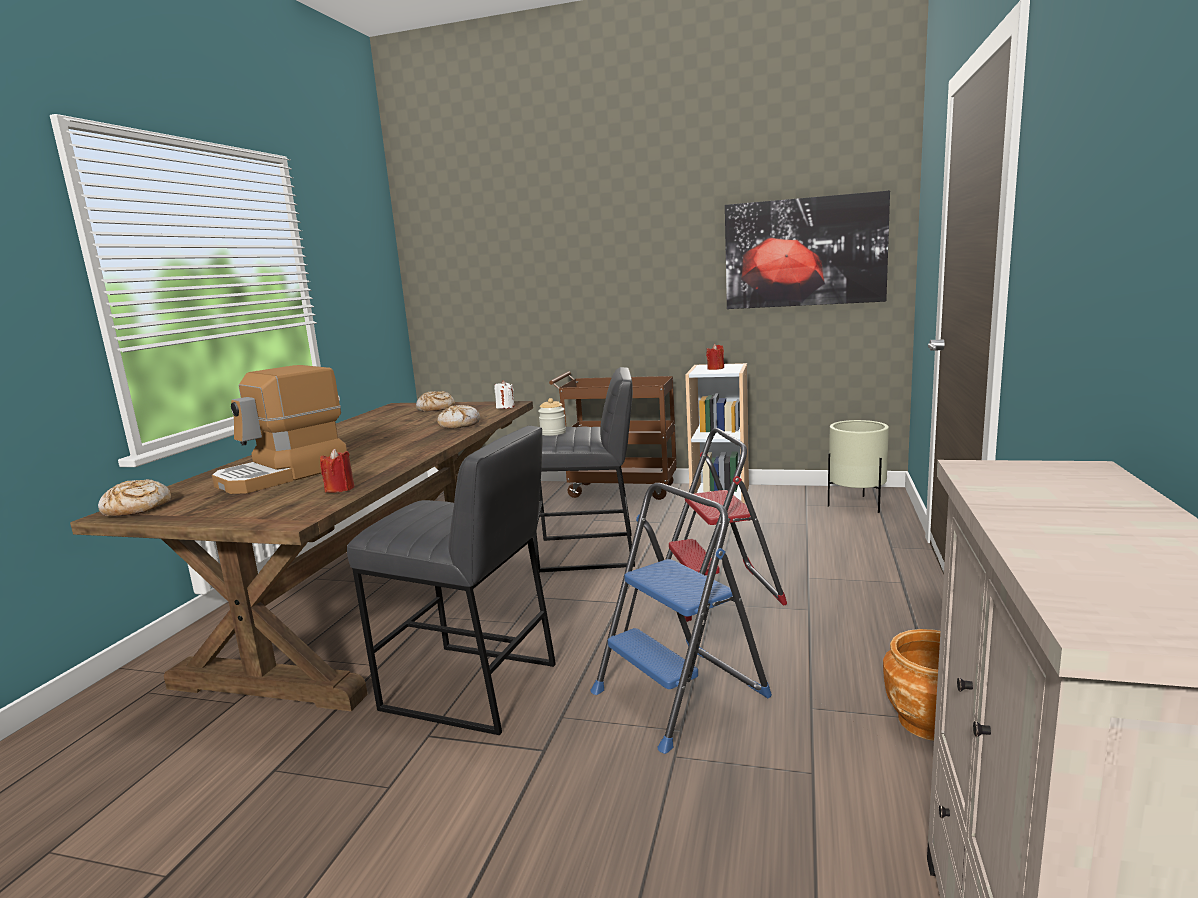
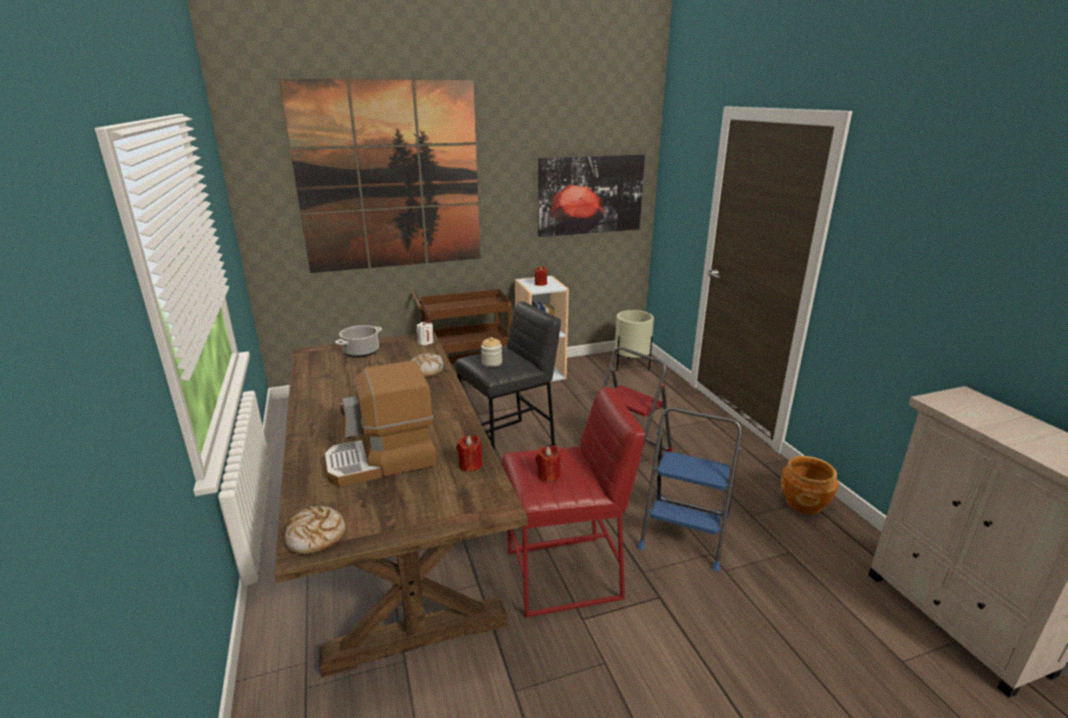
camera: 35 degrees left, 10 degrees up
(284, 475) = (382, 461): coffee machine -> coffee machine turned 60 degrees clockwise
(415, 519) = (548, 475): none -> red candle
(436, 409) = (361, 352): bread -> cooking pot
(472, 687) = (565, 574): grey stool -> red stool
(546, 237) = (390, 178): none -> picture

